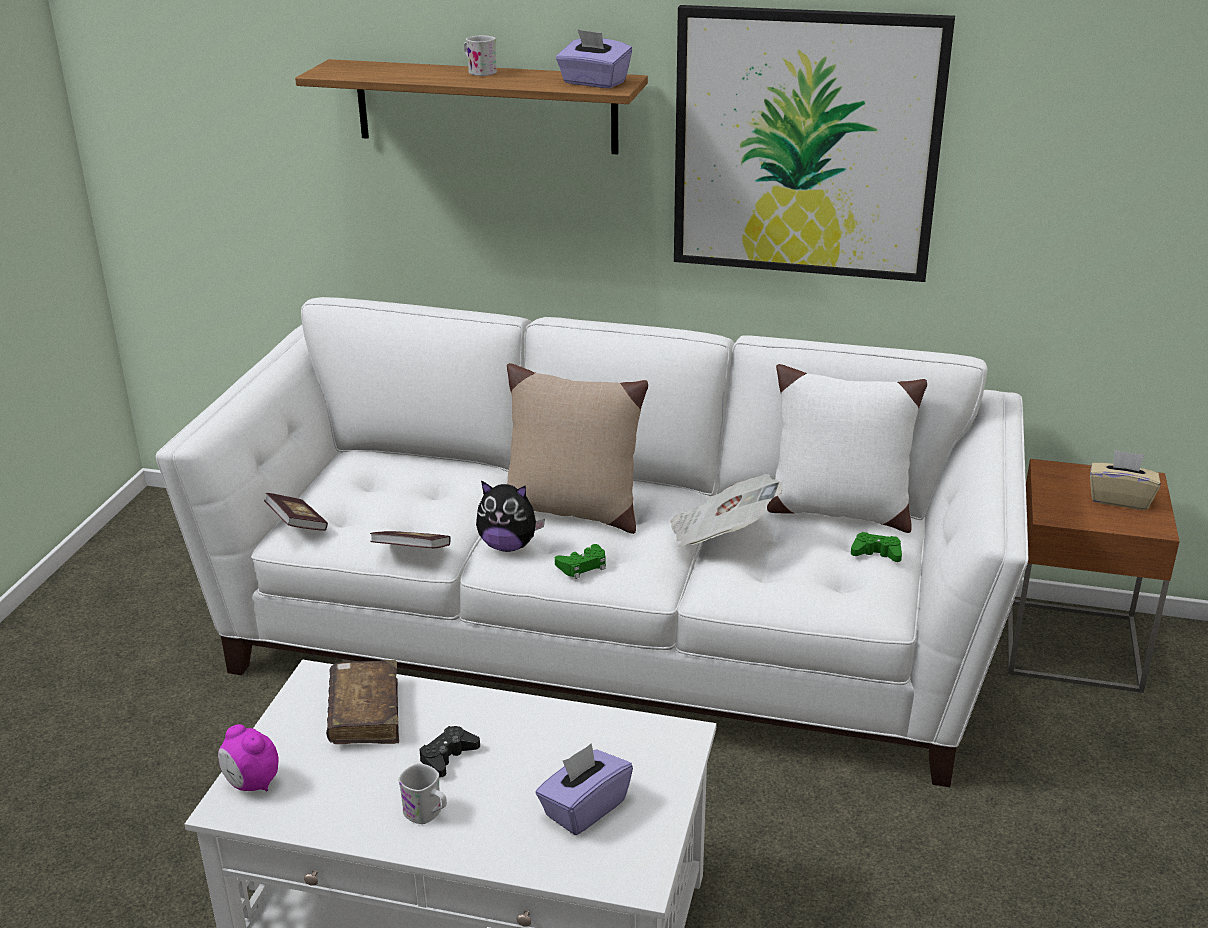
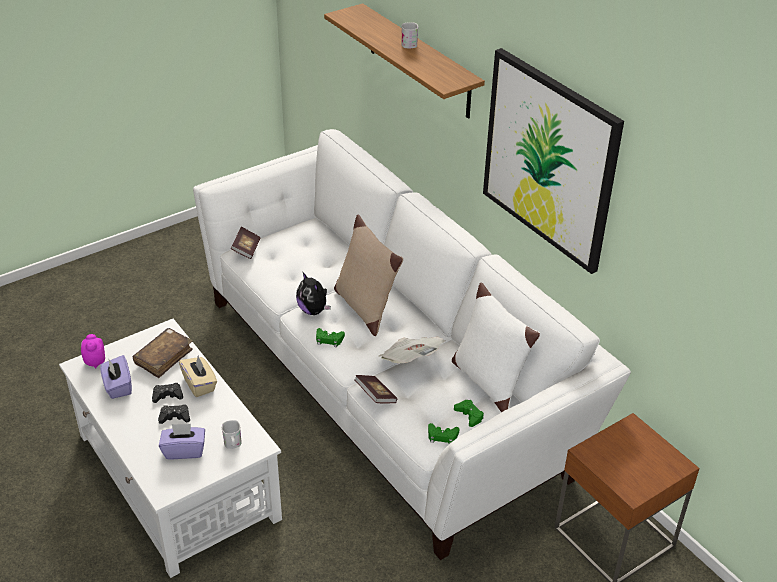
camera: 40 degrees right, 10 degrees up
(411, 552) = (271, 290): book -> book (375, 396)
(427, 814) = (132, 414): white mug -> white mug (233, 444)
(503, 776) = (175, 417): none -> black game controller
(594, 83) = (445, 76): purple tissue box -> purple tissue box (118, 386)
(883, 590) = (442, 436): none -> green game controller
(1119, 499) = (642, 466): beige tissue box -> beige tissue box (199, 384)

